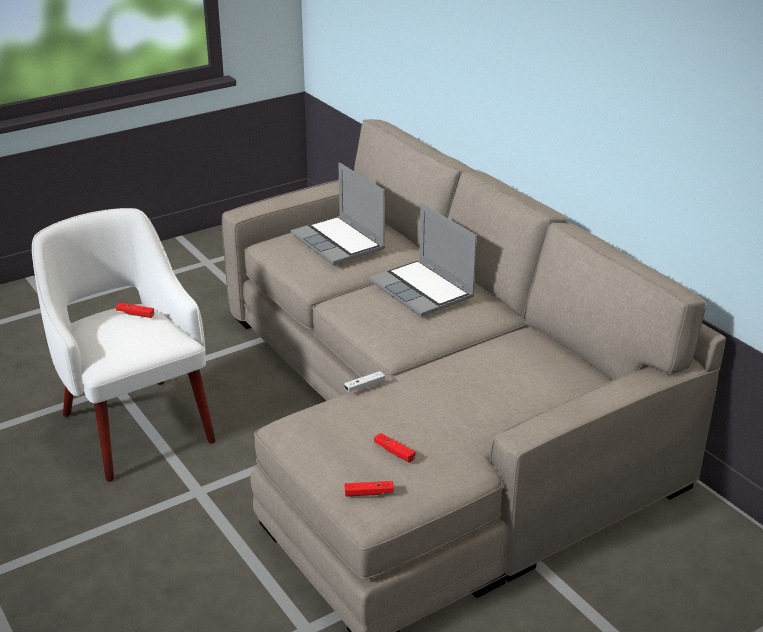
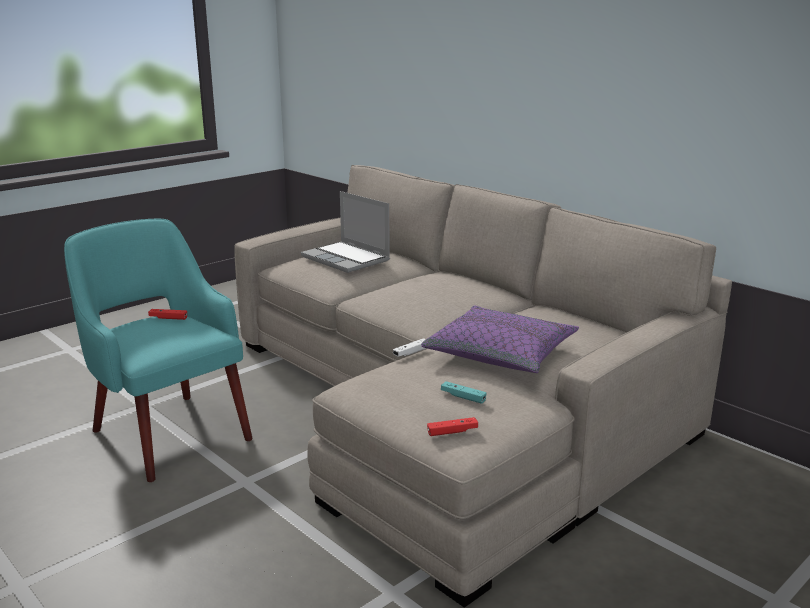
camera: 10 degrees left, 10 degrees down
(135, 425) = (168, 433): white armchair -> turquoise armchair
(394, 452) = (463, 397): red game controller -> turquoise game controller
(423, 290) = (436, 283): laptop -> none
(455, 398) = (501, 354): none -> purple pillow

